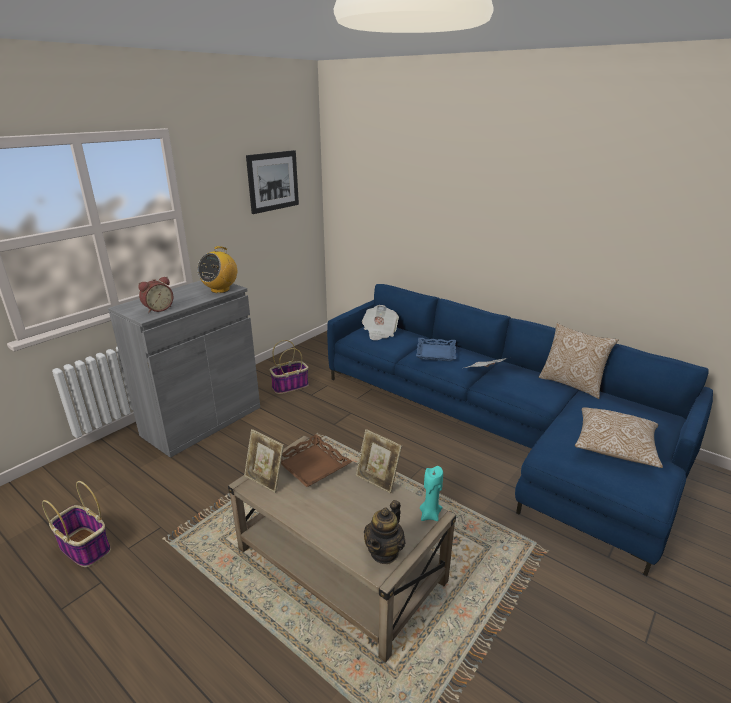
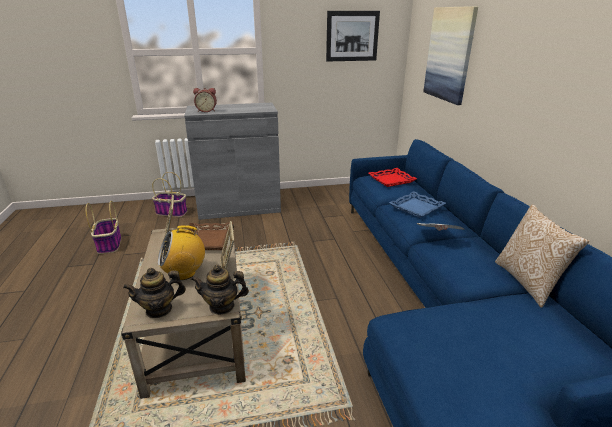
camera: 40 degrees right, 0 degrees up
(220, 290) = (260, 109): radio -> radio (184, 273)
(290, 386) = (317, 206): basket -> basket (172, 212)
(379, 332) = (391, 180): newspaper -> red tray
(397, 196) = (449, 54): none -> picture
(430, 515) = (222, 306): turquoise candle -> teapot
(614, 447) = (478, 354): pillow -> none

